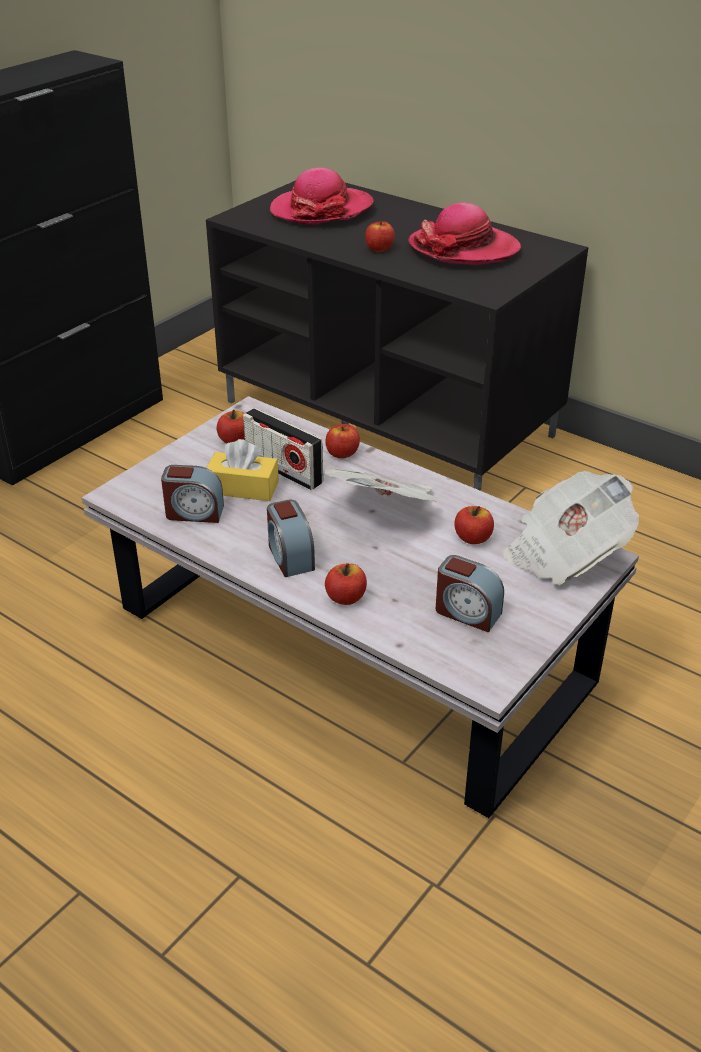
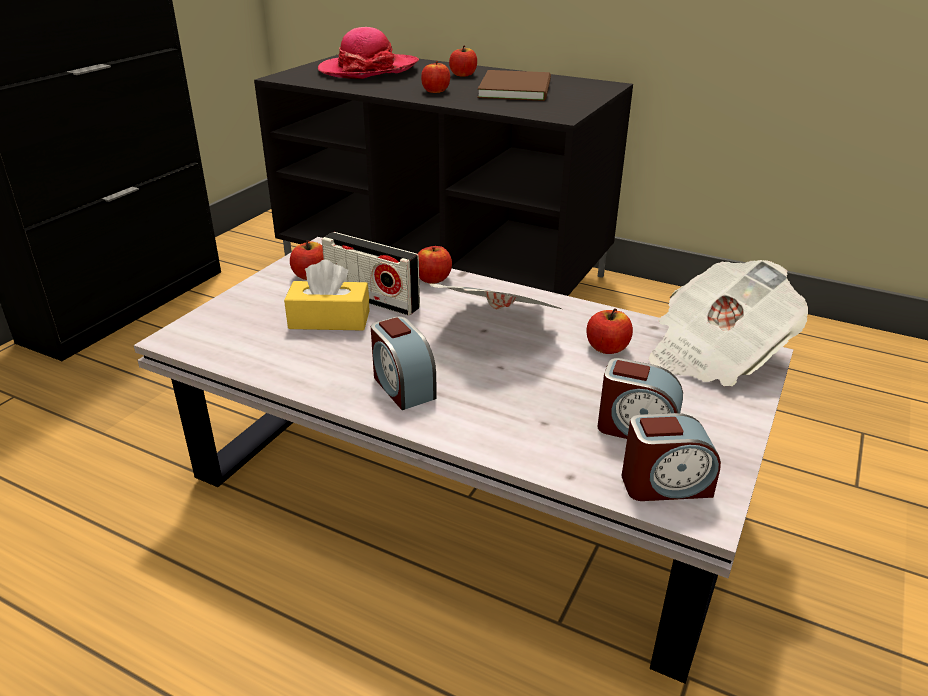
camera: 10 degrees left, 5 degrees down
(194, 513) = (275, 349): alarm clock -> alarm clock (665, 484)
(346, 598) = (484, 426): apple -> apple (463, 75)
(464, 249) = (517, 88): hat -> brown book

